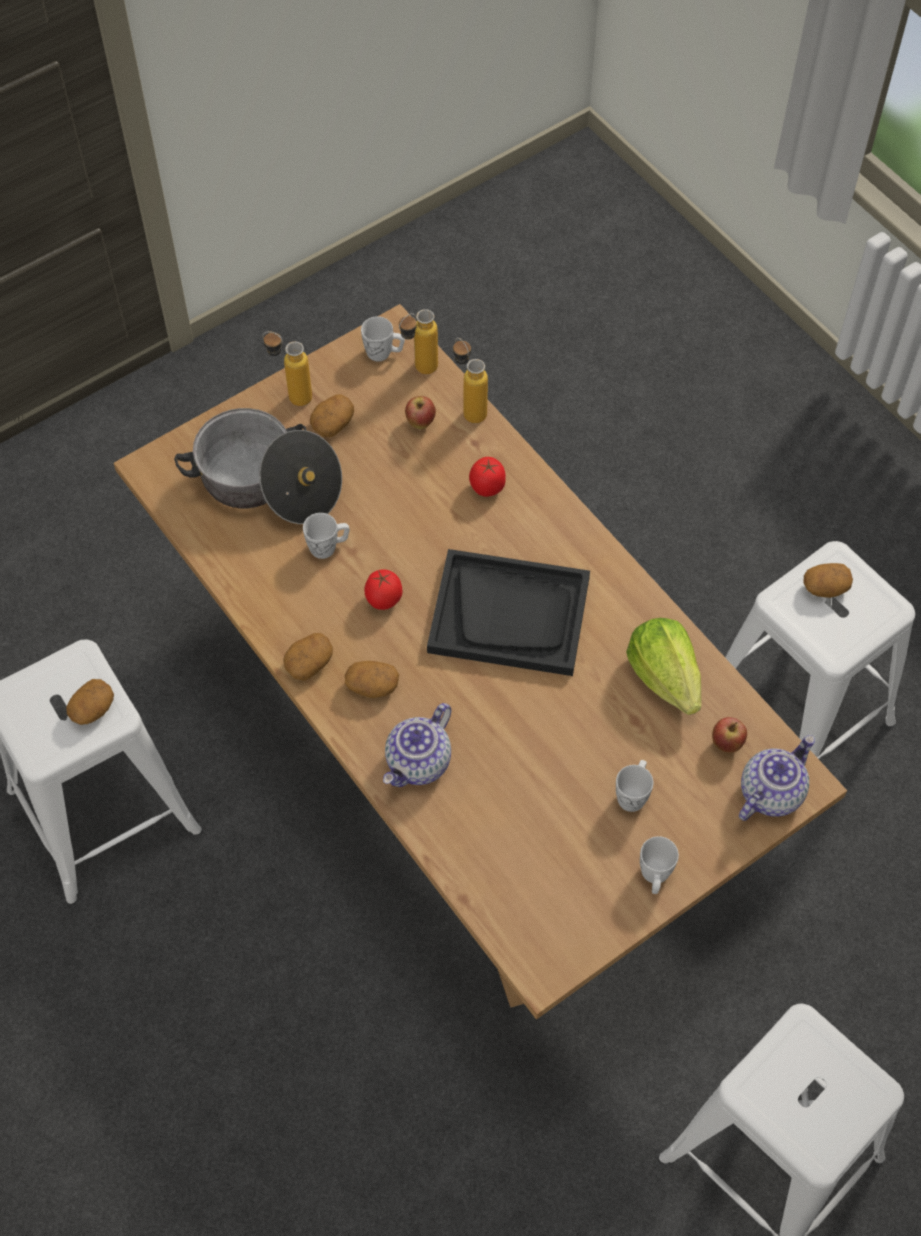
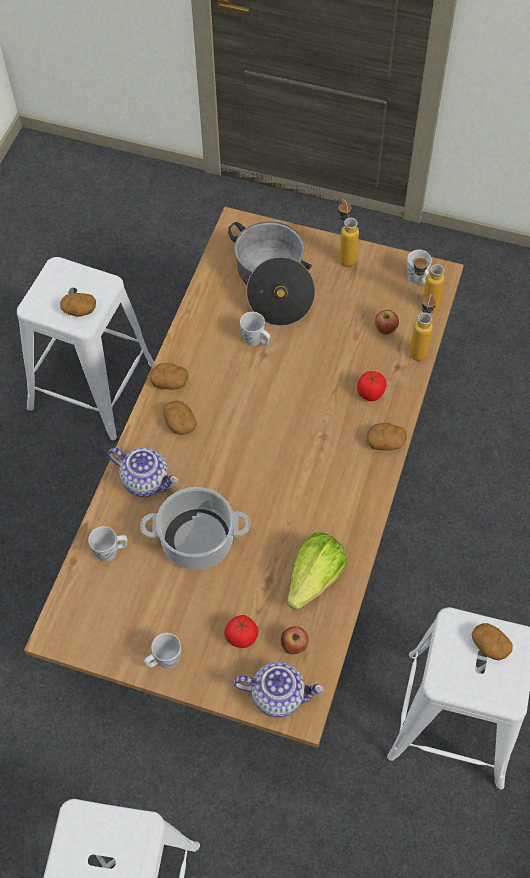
camera: 55 degrees right, 0 degrees up
(332, 423) = (344, 287): potato -> potato (385, 442)
(383, 600) = (243, 391): tomato -> tomato (241, 637)
(419, 763) = (146, 480): teapot -> teapot turned 150 degrees counterclockwise
(509, 615) = (288, 463): black tray -> none
(535, 757) = (198, 540): none -> cooking pot
(633, 794) = (214, 612): white mug -> white mug (111, 551)

